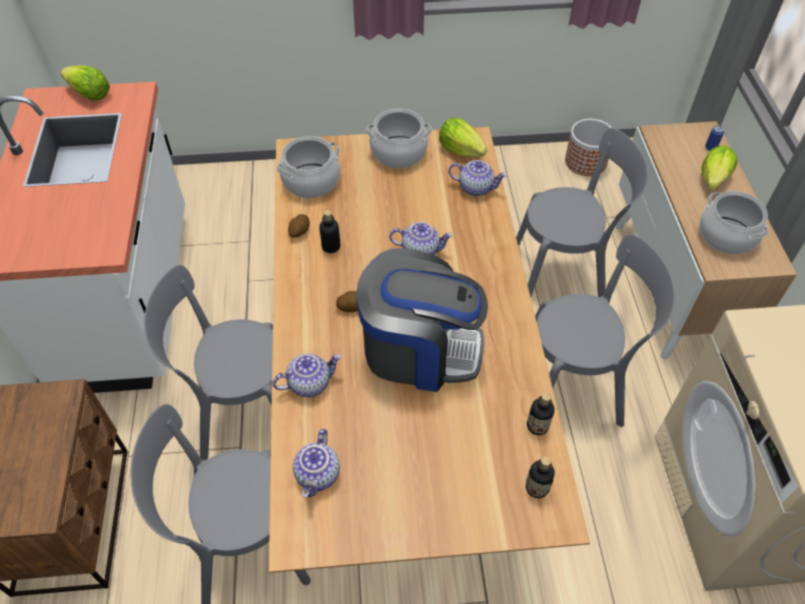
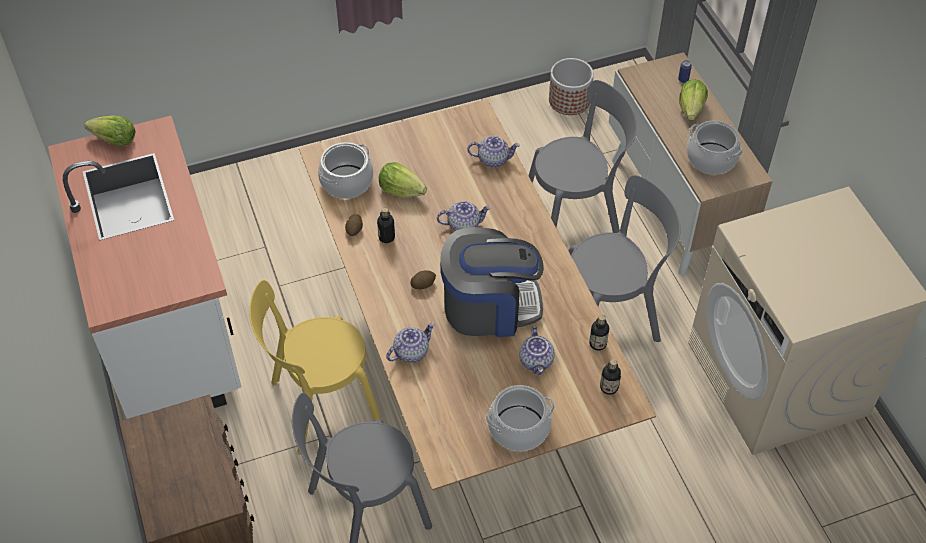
camera: 15 degrees left, 0 degrees up
(242, 411) = (320, 405): grey chair -> yellow chair
(319, 475) = (444, 416): teapot -> teapot (537, 361)
(398, 153) = (415, 140): cooking pot -> cooking pot (519, 428)
(460, 150) = (469, 127): lettuce -> lettuce (401, 190)

